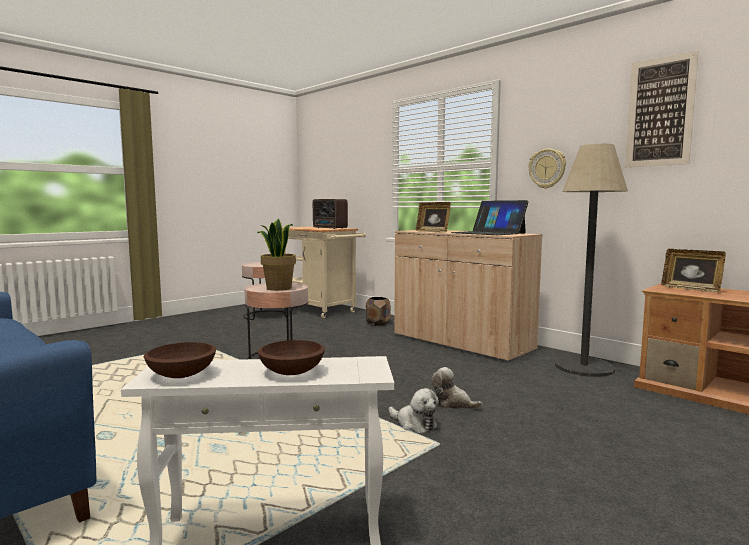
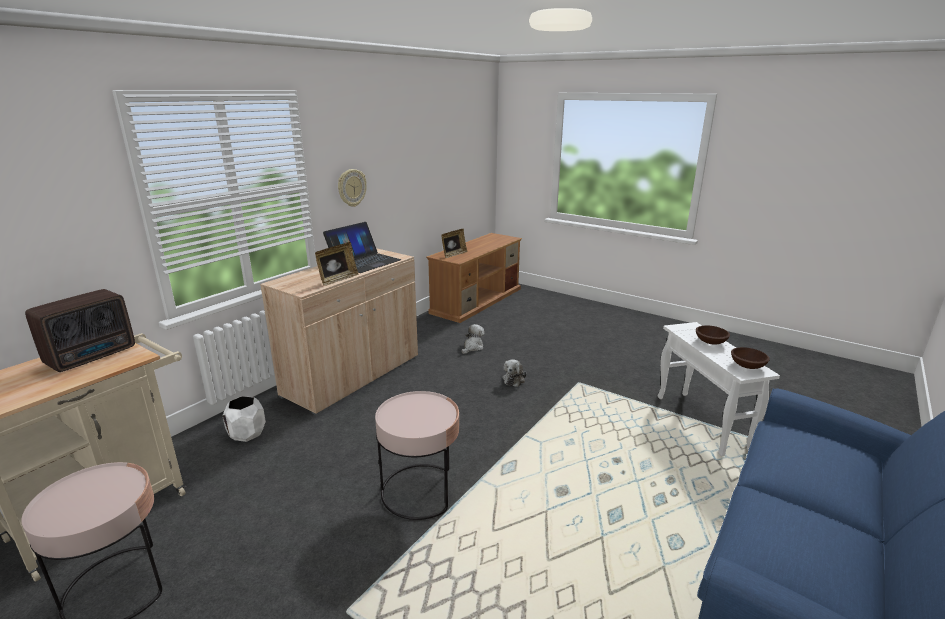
camera: 100 degrees left, 15 degrees up
(278, 288) = (419, 412): potted plant -> none
(378, 323) = (247, 433): brown planter -> white planter
(414, 424) = (556, 392): plush toy -> plush toy (472, 347)
(584, 367) = (422, 332): floor lamp -> none
(660, 112) = (411, 140): picture -> none

